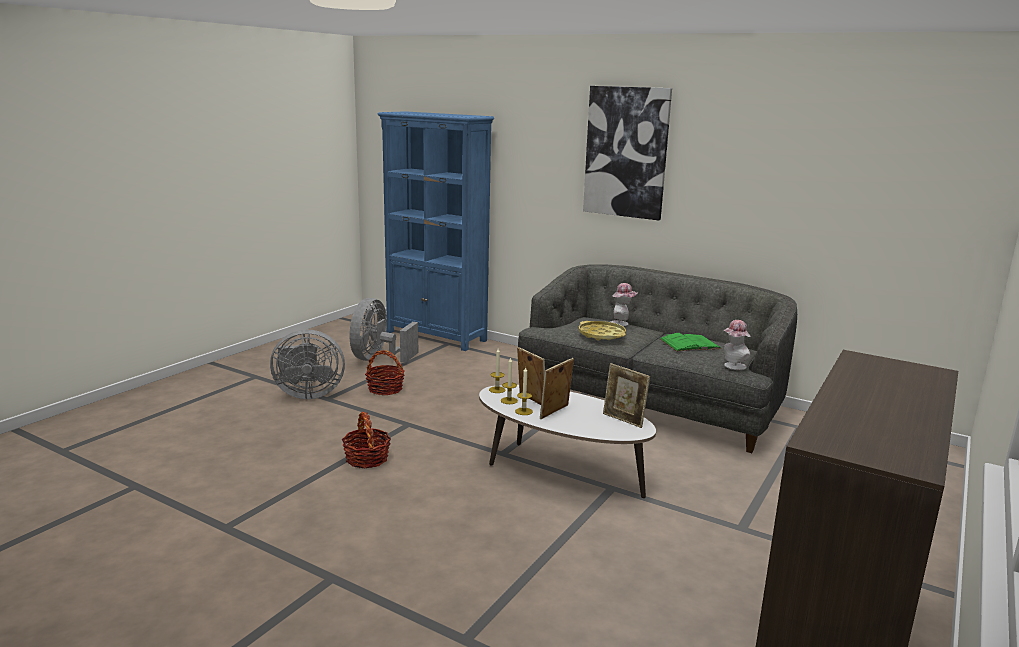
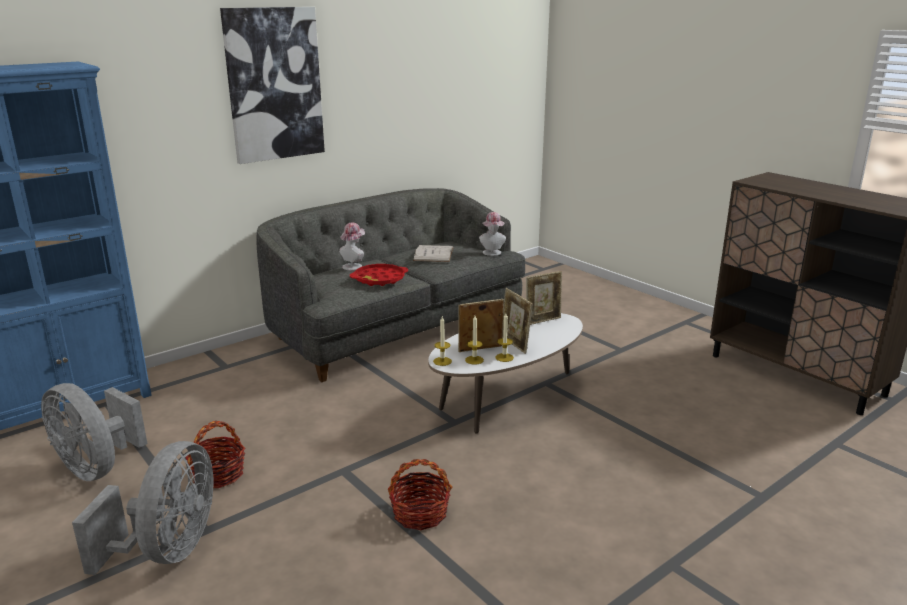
camera: 70 degrees left, 5 degrees up
(601, 335) = (379, 279): yellow tray -> red tray
(689, 344) = (433, 254): green book -> white book

